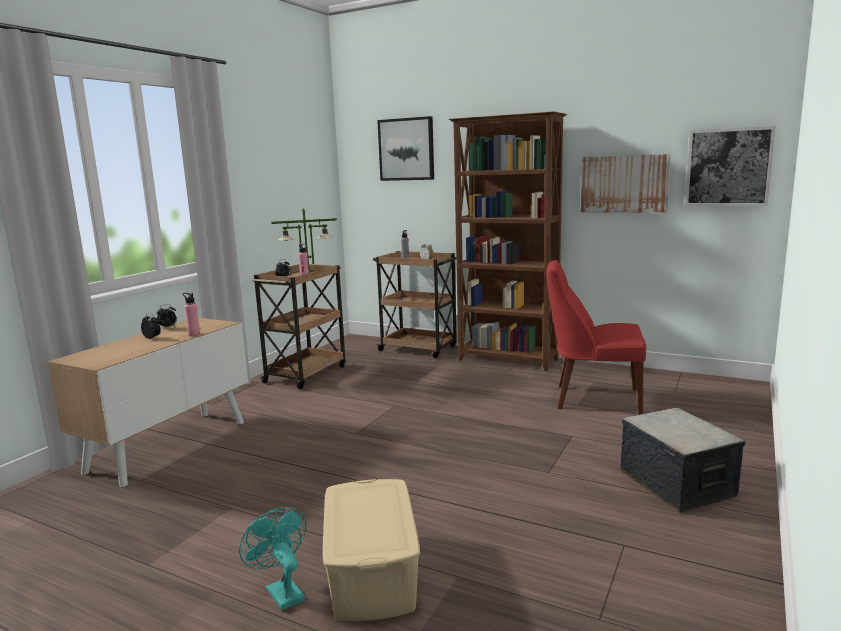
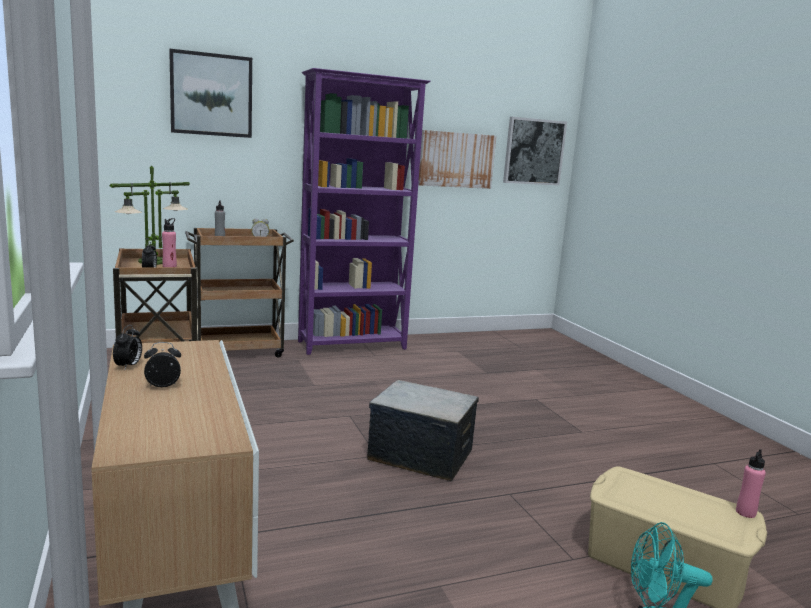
camera: 50 degrees left, 0 degrees up
(194, 334) = (211, 366): pink bottle -> pink bottle (745, 512)
(508, 360) = (353, 345): brown bookcase -> purple bookcase
(593, 399) = (486, 365): red chair -> none
(677, 484) = (651, 412): storage box -> storage box (420, 455)

